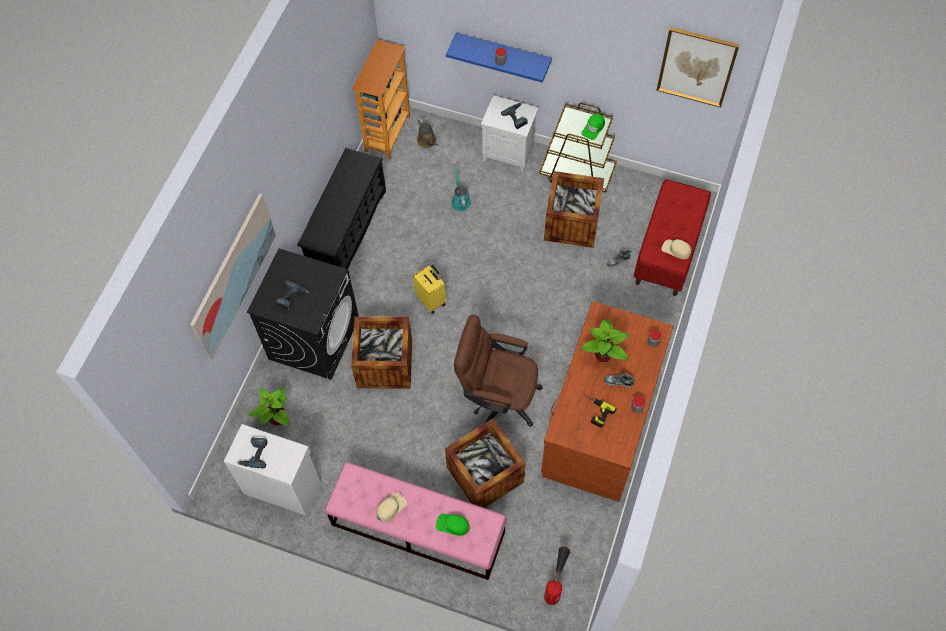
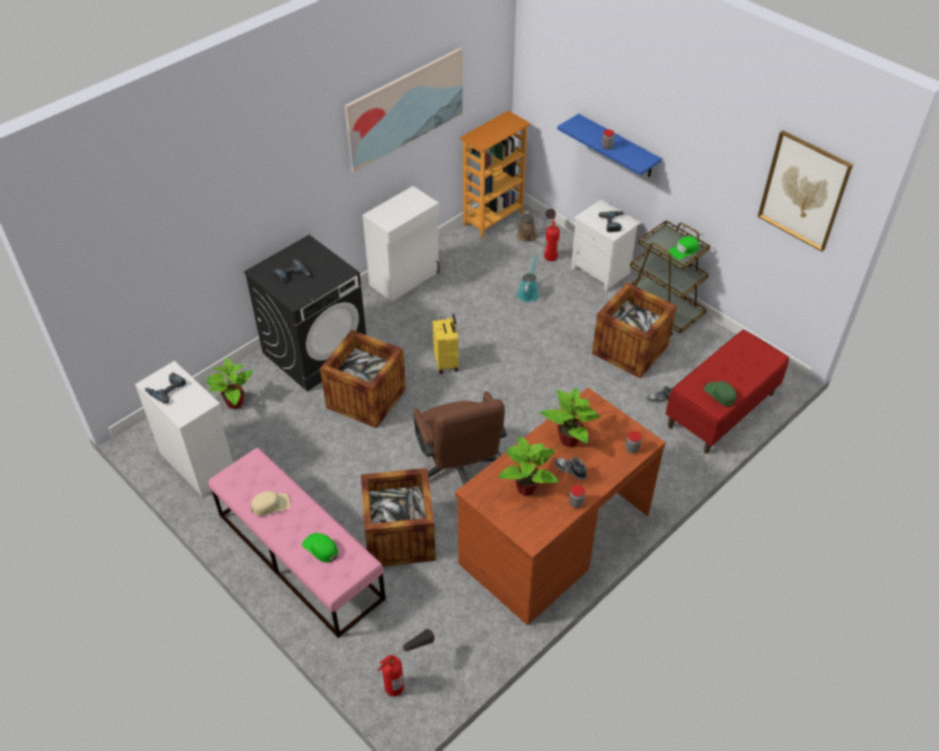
camera: 25 degrees right, 15 degrees down
(233, 276) = (237, 218): picture -> picture (405, 108)
(347, 230) = (405, 278): black shoe rack -> white cabinet
(454, 146) = (550, 248): none -> fire extinguisher
(497, 396) = (458, 470): brown office chair -> brown office chair turned 150 degrees counterclockwise
(595, 411) = (527, 487): power drill -> potted plant
(676, 250) = (720, 394): beige cap -> green cap

